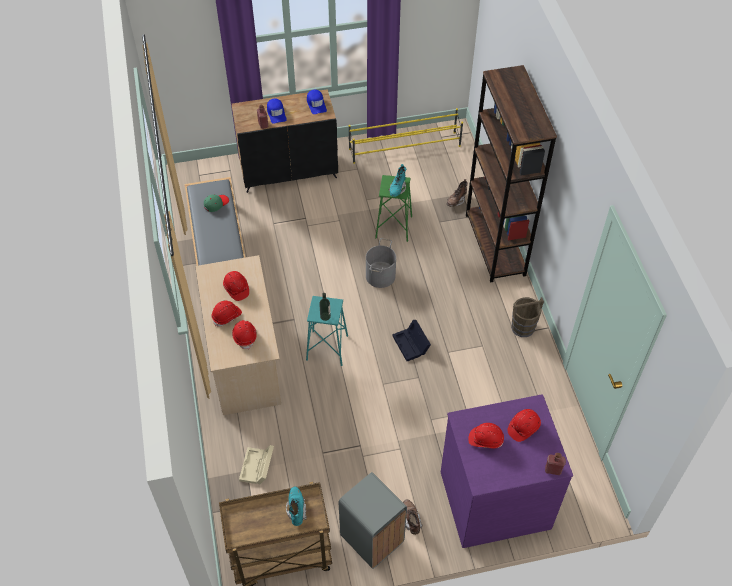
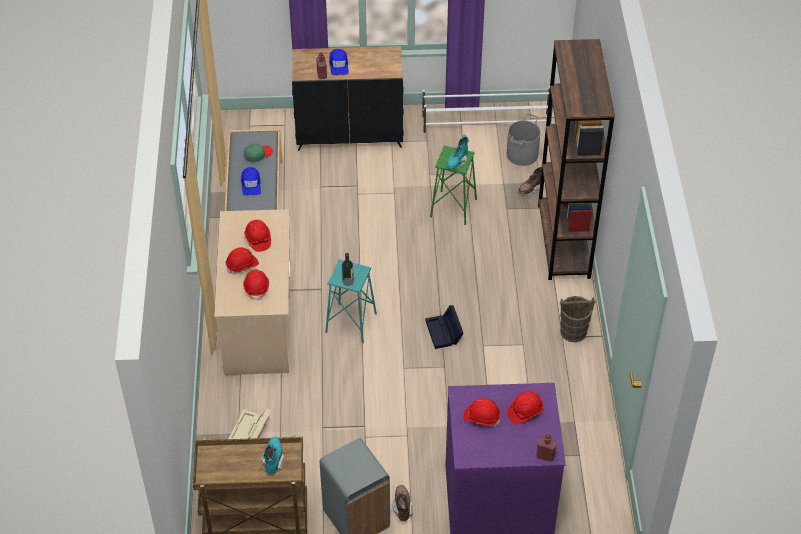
camera: 10 degrees right, 5 degrees down
(316, 104) = (384, 60): blue cap -> blue cap (251, 184)
(381, 276) = (427, 257): grey bucket -> grey bucket (522, 154)
(405, 147) = (486, 124): yellow shoe rack -> white shoe rack

